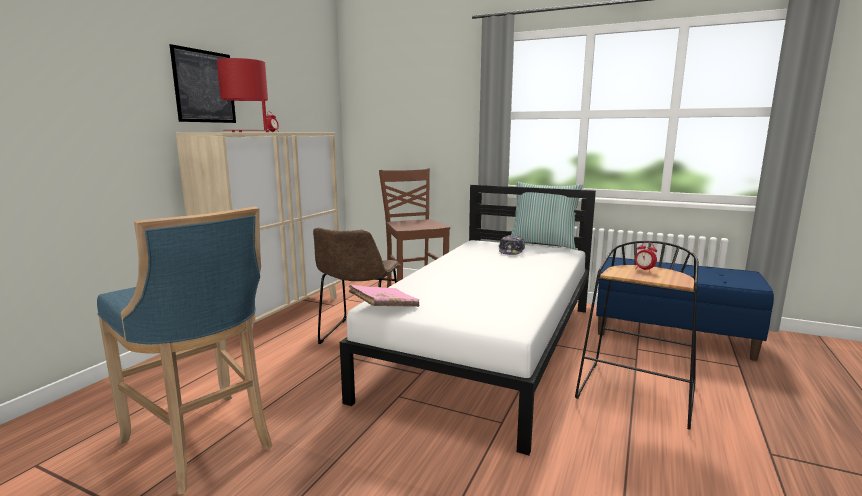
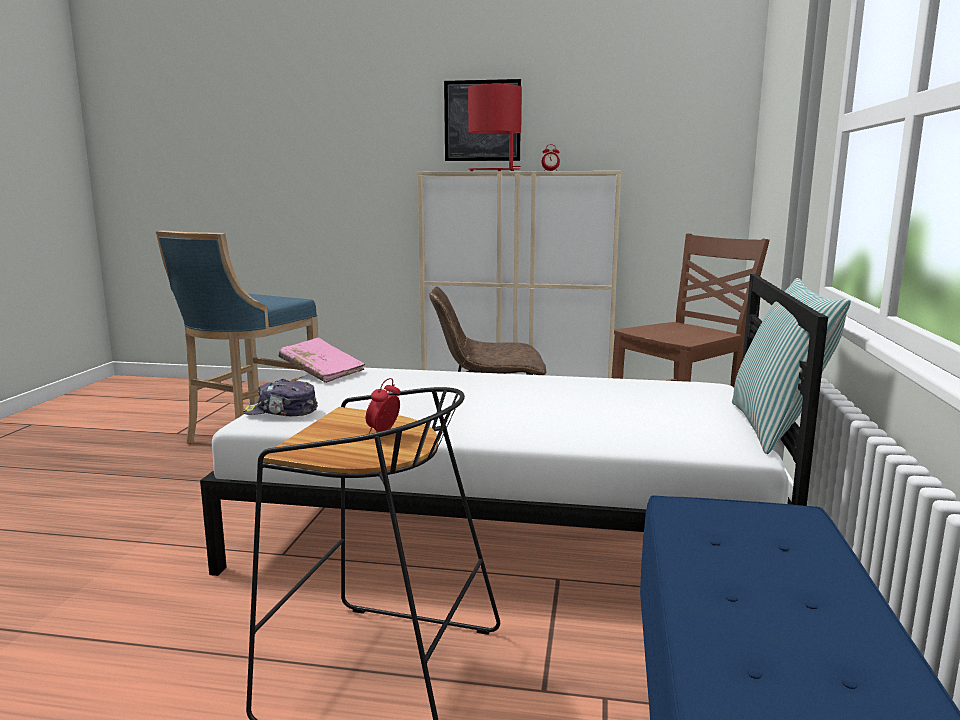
camera: 75 degrees right, 0 degrees up
(511, 251) = (661, 407): cap -> cap (281, 412)

